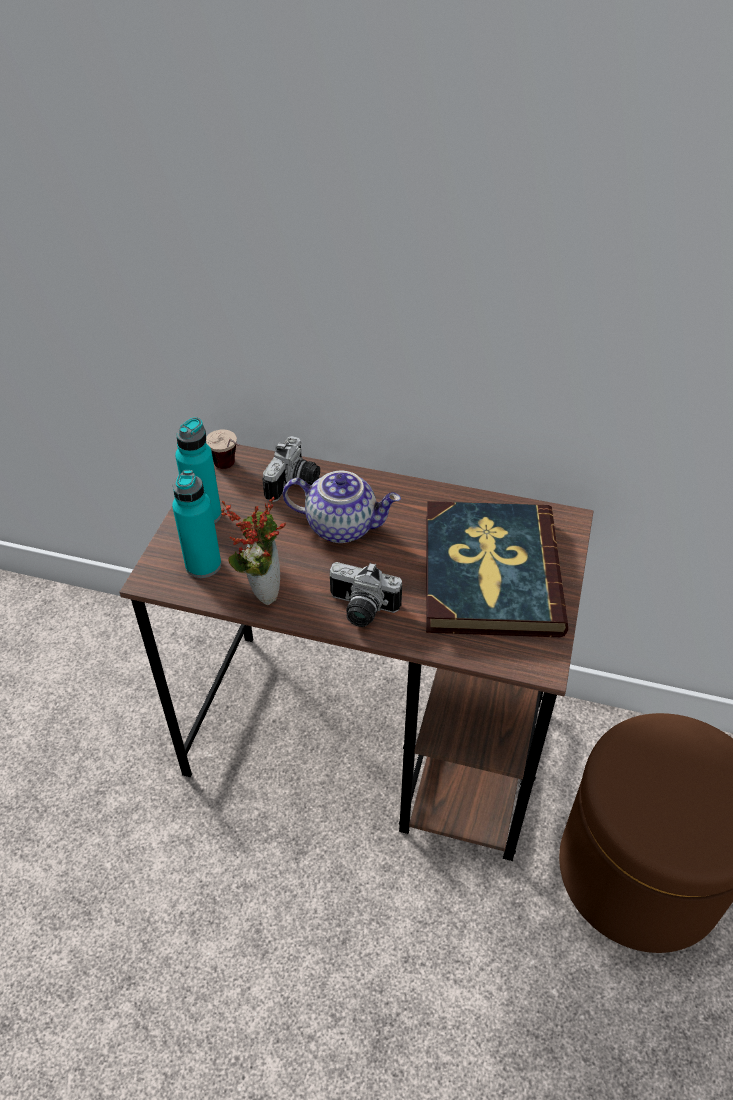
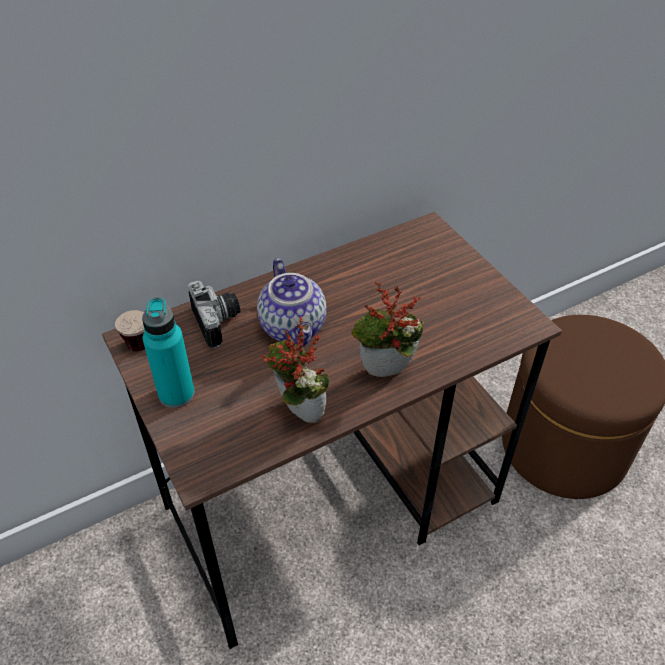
camera: 45 degrees left, 0 degrees up
(203, 565) = (228, 431): turquoise bottle -> none
(342, 525) = (294, 327): teapot -> teapot turned 105 degrees clockwise
(361, 610) = (385, 374): camera -> potted plant
(489, 573) = (430, 291): book -> none

